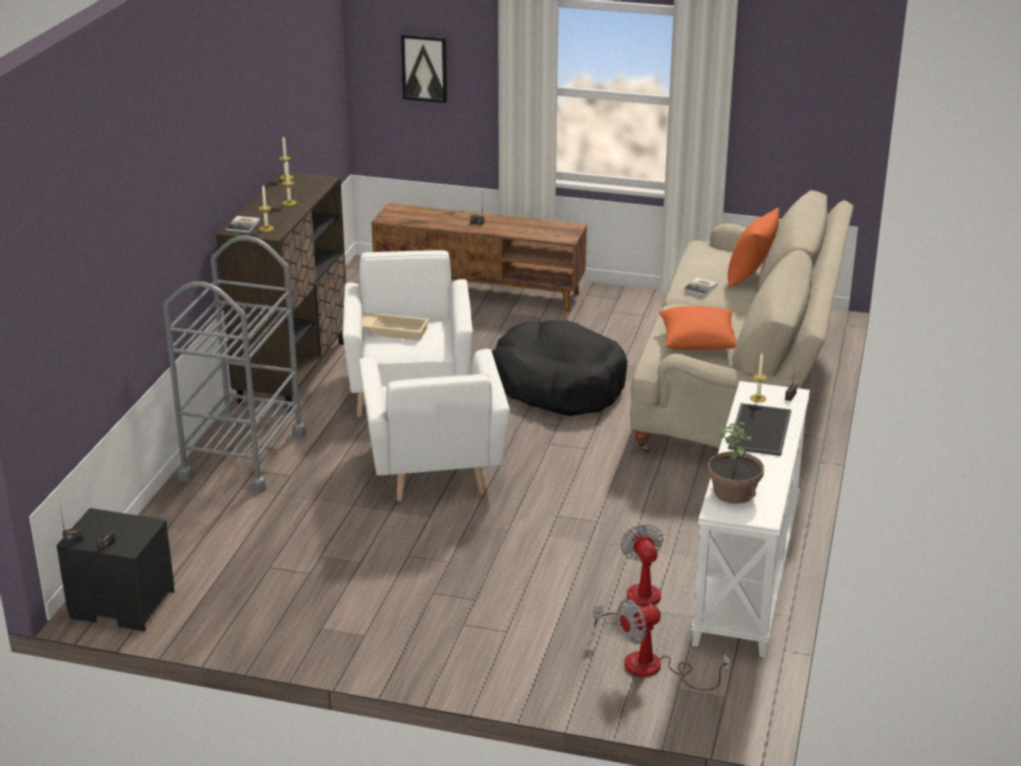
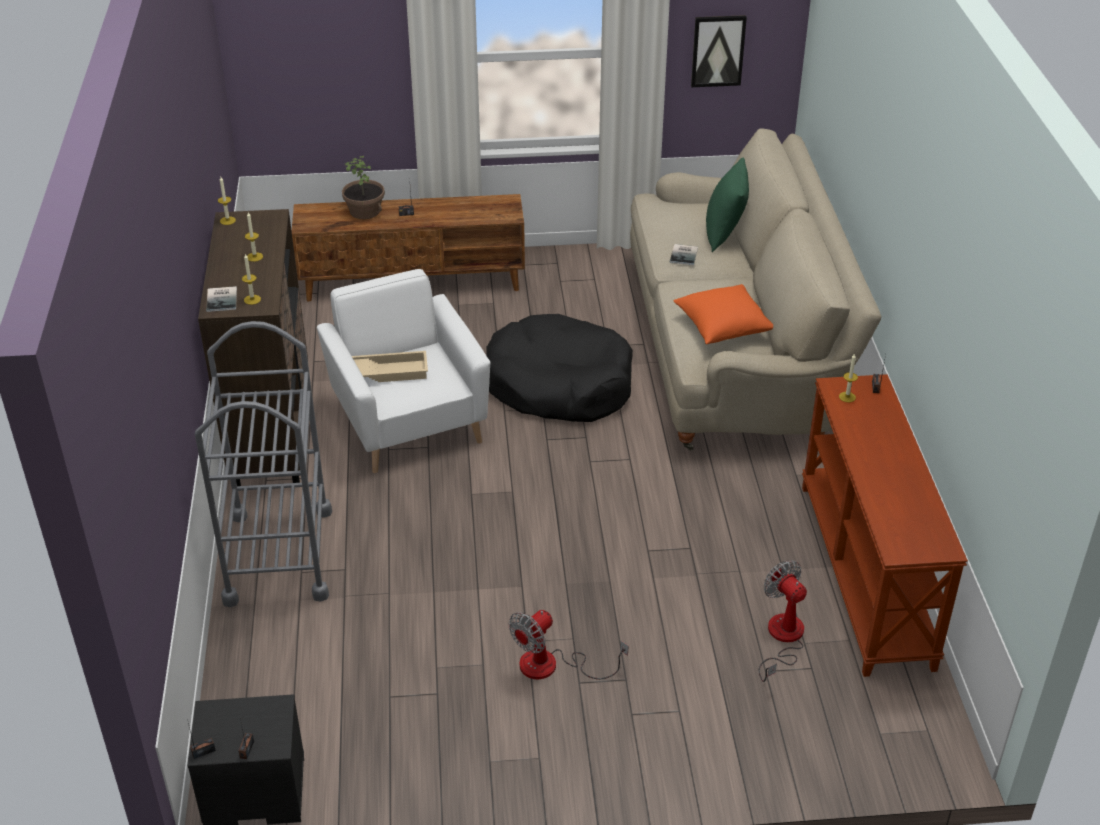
camera: 20 degrees left, 10 degrees up
(424, 68) = (318, 51): picture -> picture (718, 50)
(434, 469) = (493, 523): white armchair -> none
(656, 669) = (846, 715): fan -> fan (552, 666)
(734, 492) = (898, 524): potted plant -> potted plant (365, 211)
(748, 573) = (867, 574): white console table -> brown console table
(750, 278) = (724, 234): orange pillow -> green pillow
(758, 429) = (871, 436): tray -> none

